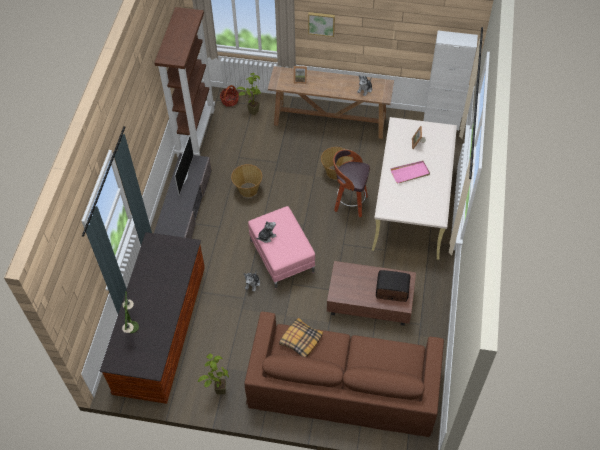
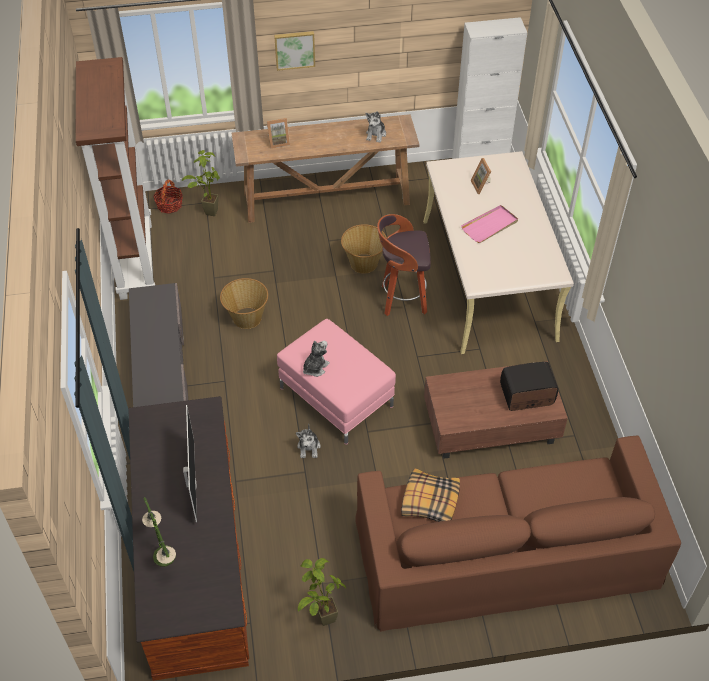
camera: 20 degrees left, 5 degrees down
(184, 177) = (150, 320): television -> television (191, 484)

